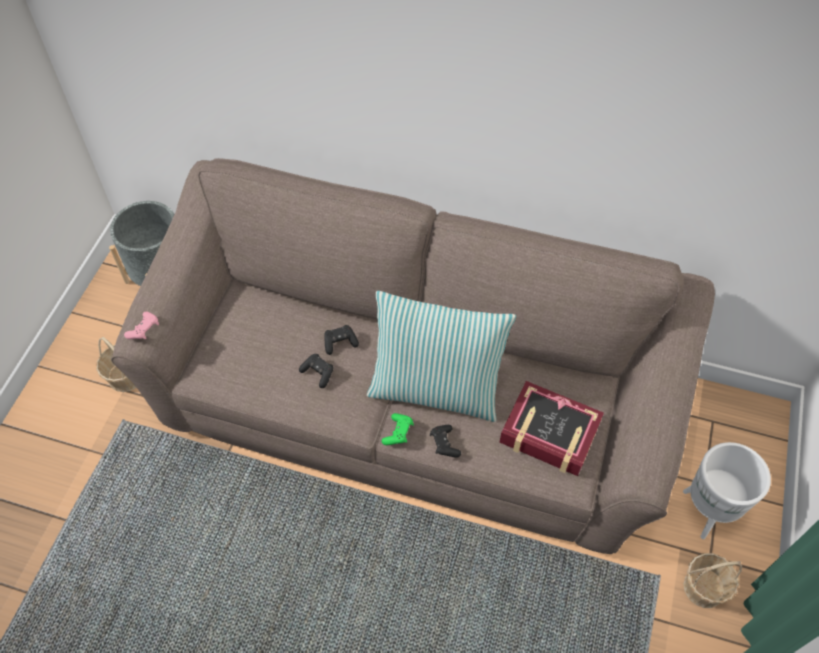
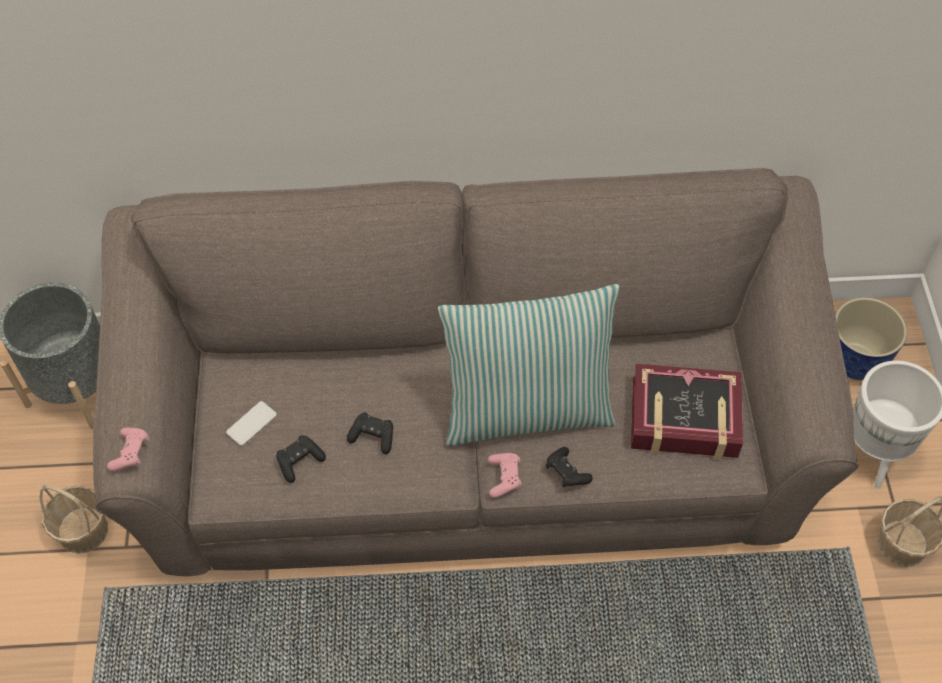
camera: 20 degrees left, 0 degrees up
(240, 337) = (251, 424): none -> phone
(340, 343) = (383, 390): black game controller -> black game controller (299, 462)
(398, 433) = (504, 478): green game controller -> pink game controller
(724, 435) = (854, 360): none -> planter

